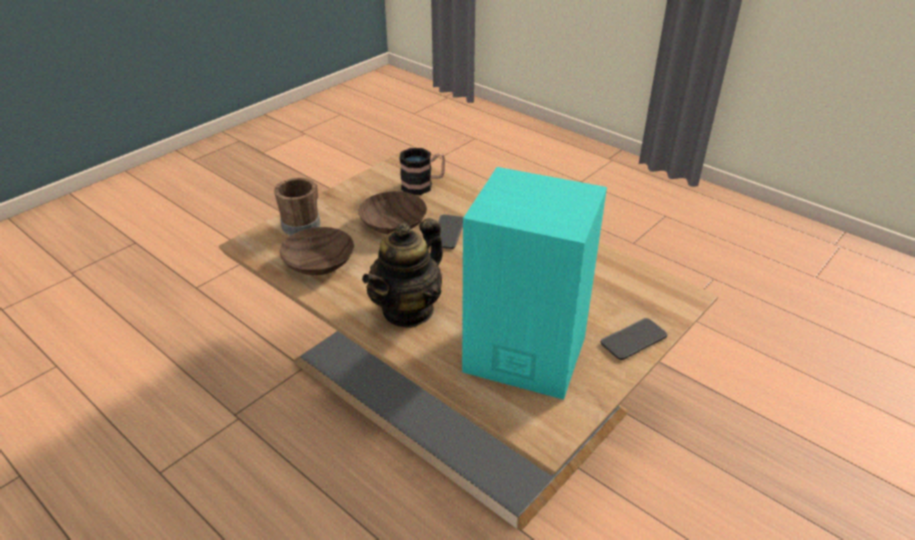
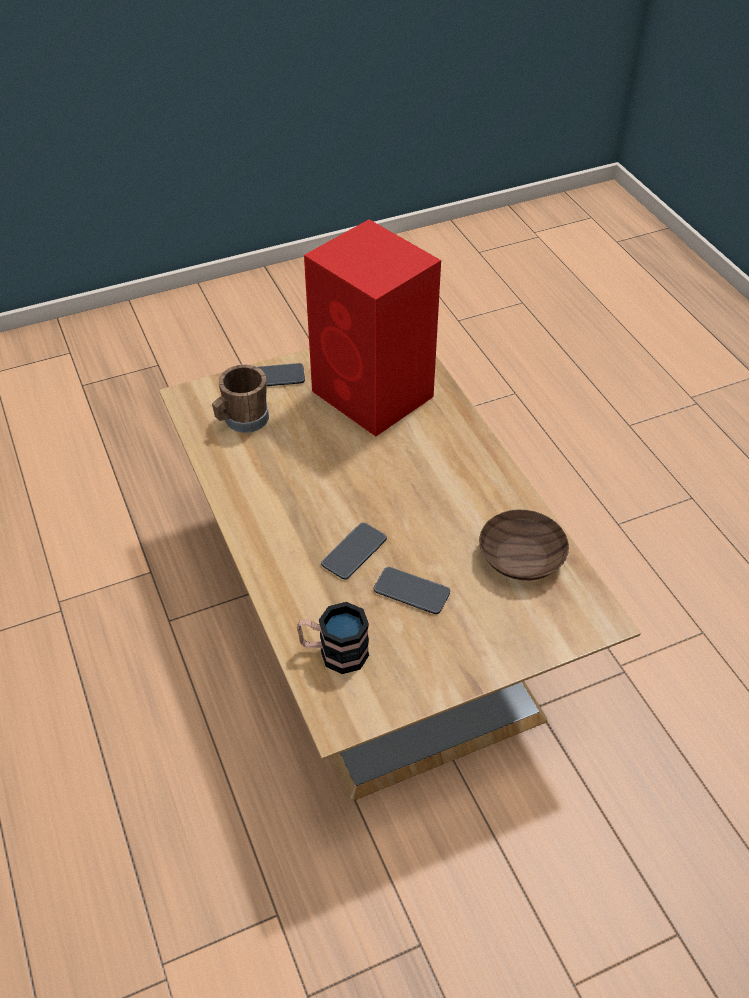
camera: 155 degrees left, 10 degrees up
(304, 223) = (524, 632): brown mug -> brown mug (242, 421)
(392, 223) = (411, 591): brown bowl -> phone
(408, 310) = (449, 466): teapot -> none
(521, 353) = (374, 395): turquoise speaker -> red speaker

